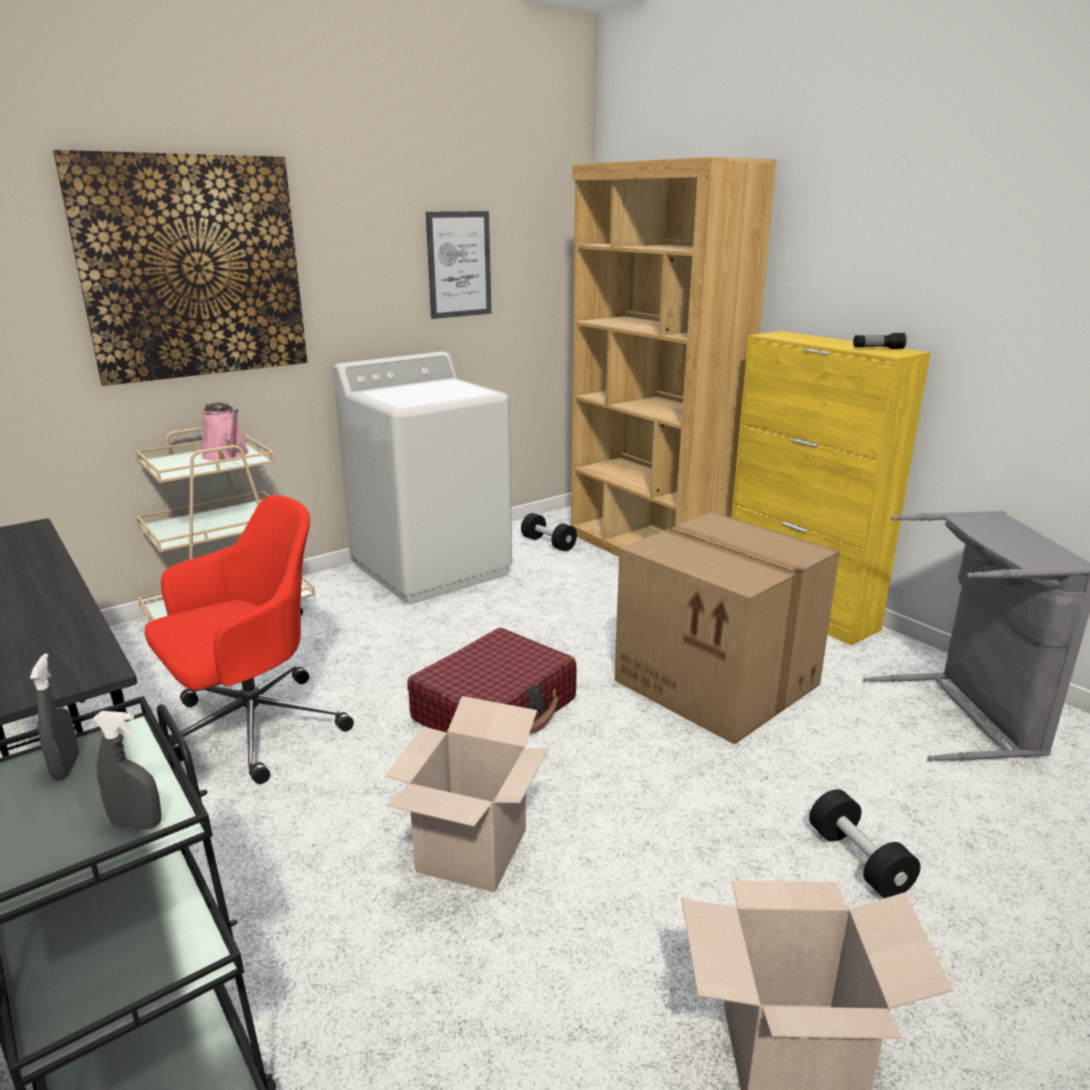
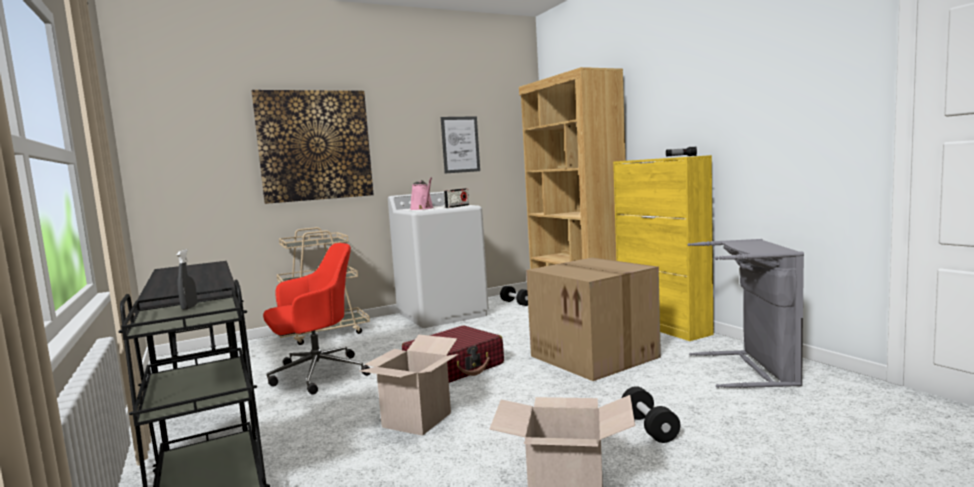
camera: 10 degrees right, 15 degrees down
(136, 823) = (210, 317): grey spray bottle -> none
(227, 455) = (325, 240): pink watering can -> pink watering can (423, 208)
(465, 394) = (457, 206): none -> radio

